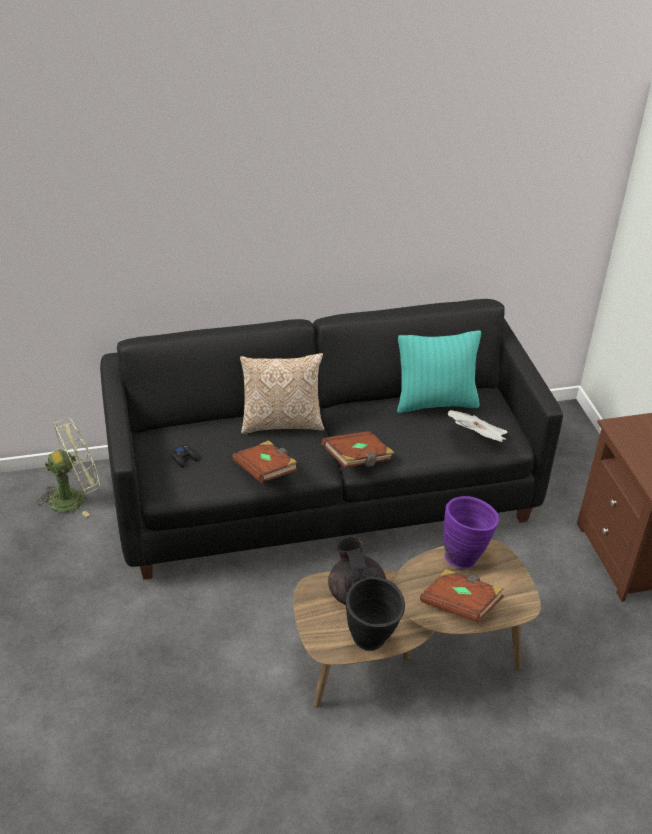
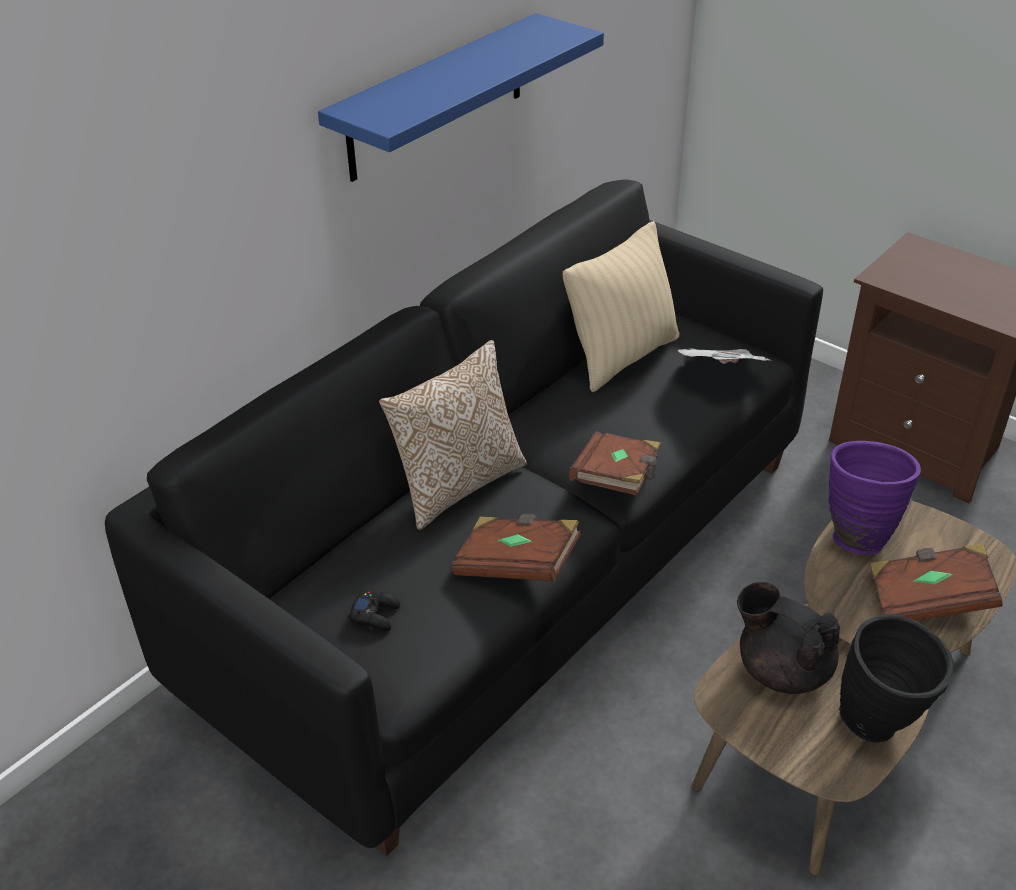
camera: 35 degrees left, 0 degrees up
(74, 497) = (140, 797): green fan -> none
(366, 213) = (437, 97): none -> blue shelf
(435, 403) = (622, 357): turquoise pillow -> beige pillow

